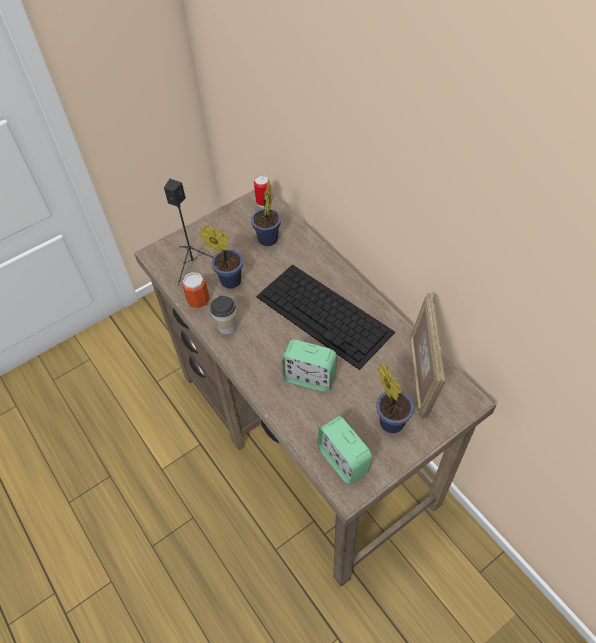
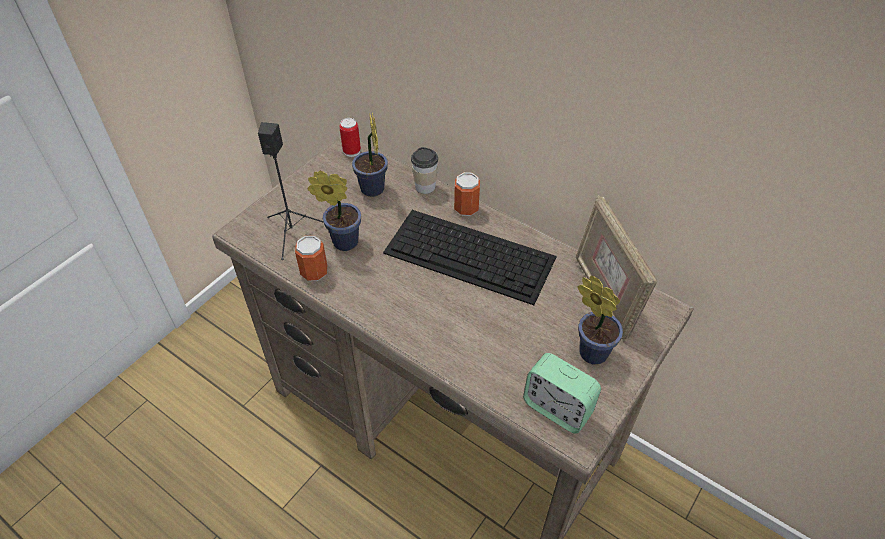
camera: 20 degrees left, 5 degrees down
(227, 327) = (361, 293): cup -> cup (425, 187)
(309, 377) = (481, 326): alarm clock -> none
(337, 272) = (466, 208): none -> can

